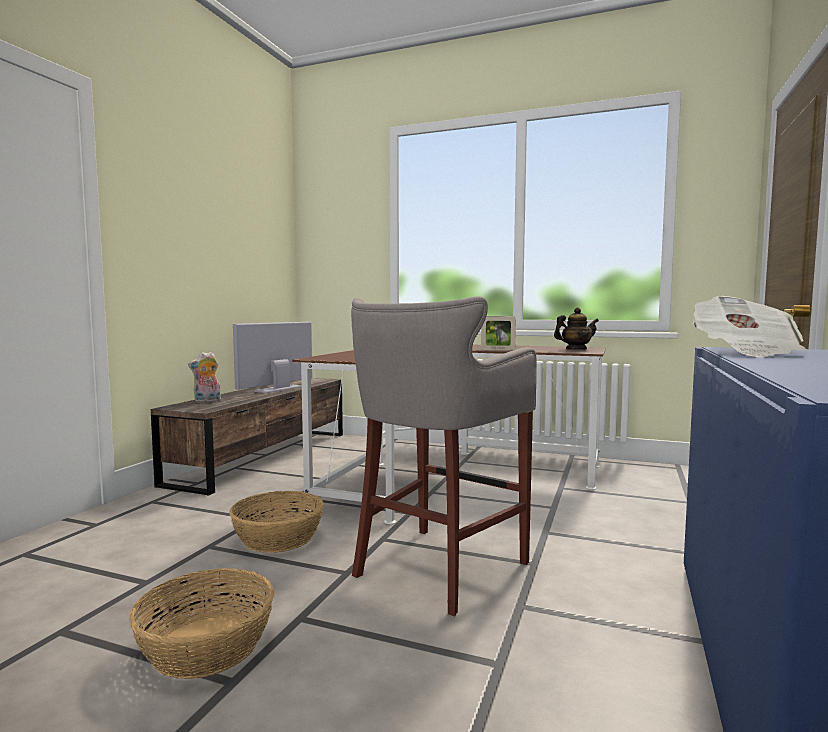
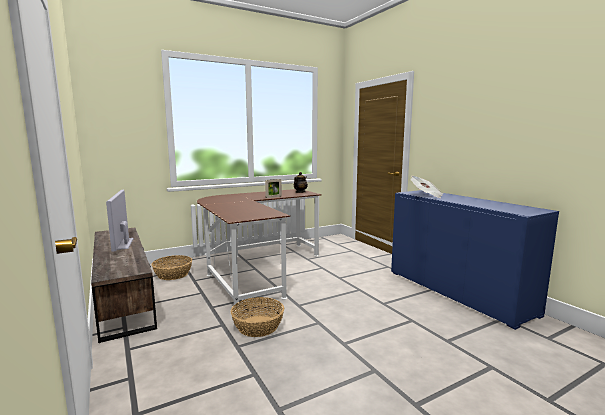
camera: 50 degrees left, 5 degrees up
(207, 401) = (112, 265): plush toy -> none
(207, 646) = (342, 370): basket -> basket (173, 274)
(436, 569) = (340, 305): grey stool -> none

